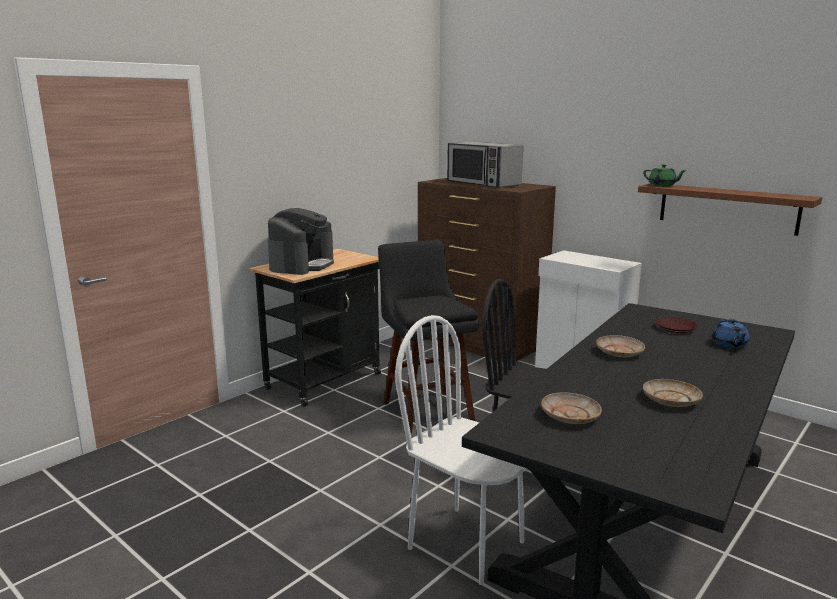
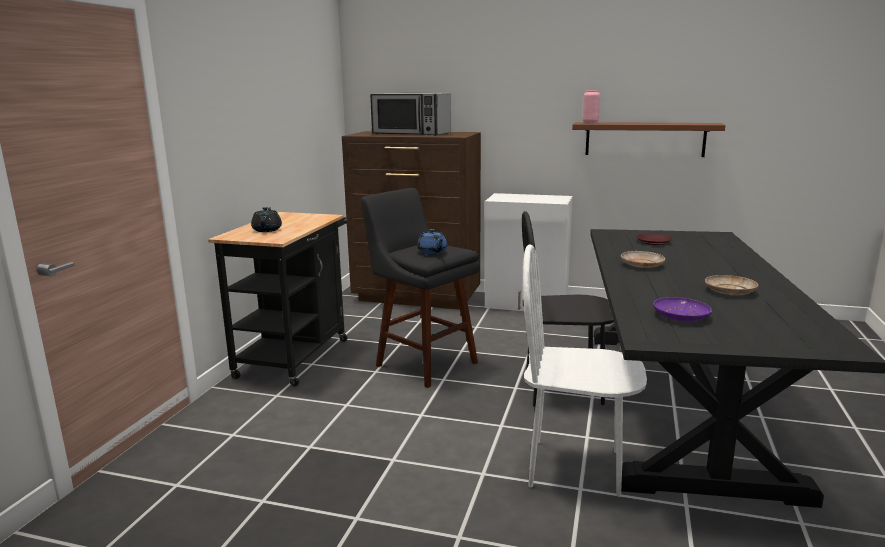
camera: 25 degrees left, 0 degrees up
(302, 265) = (267, 230): coffee machine -> black teapot
(570, 415) = (680, 316): beige plate -> purple plate
(662, 185) = (590, 123): green teapot -> pink vase
(729, 344) = (707, 247): blue teapot -> blue teapot (432, 252)

